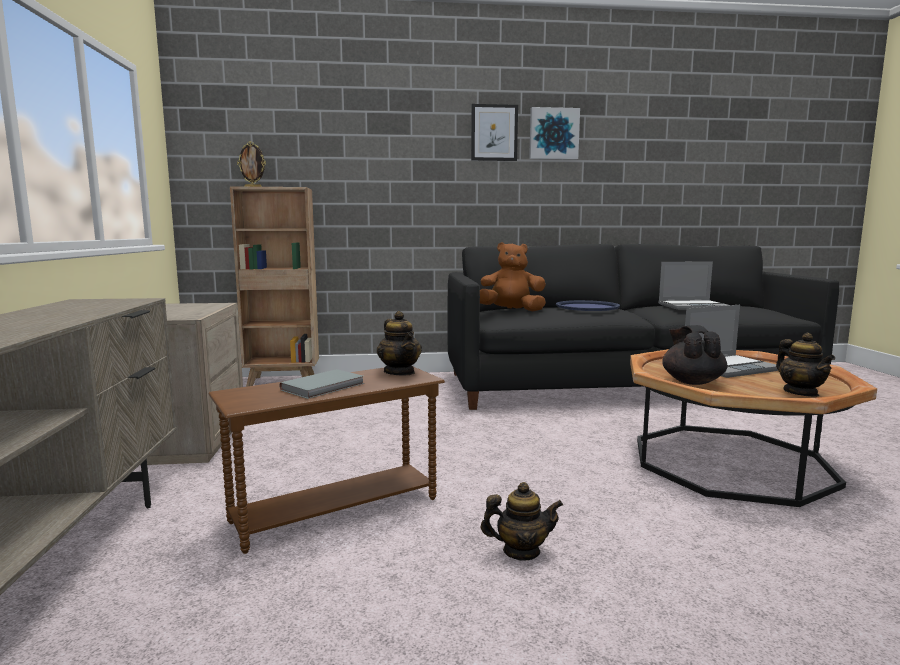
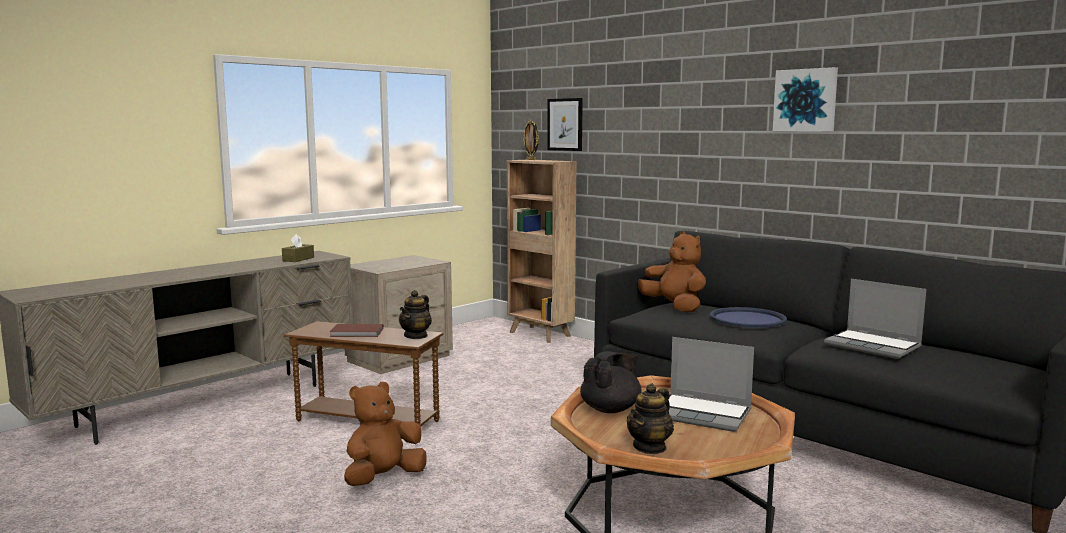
camera: 50 degrees right, 0 degrees up
(94, 307) = (298, 259): none -> brown tissue box
(325, 387) = (357, 333): grey book -> brown book
(494, 133) = (738, 101): picture -> picture (565, 124)
(521, 551) = (383, 478): teapot -> brown plush toy

